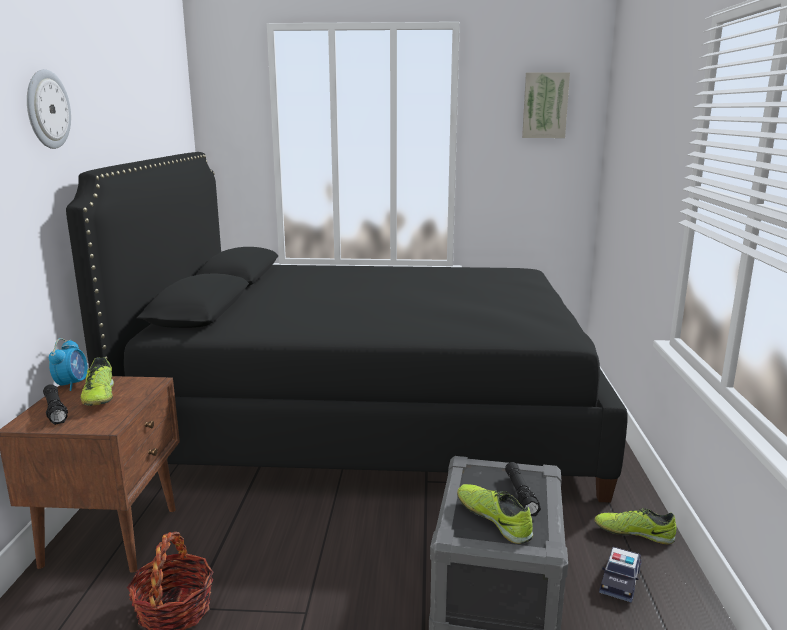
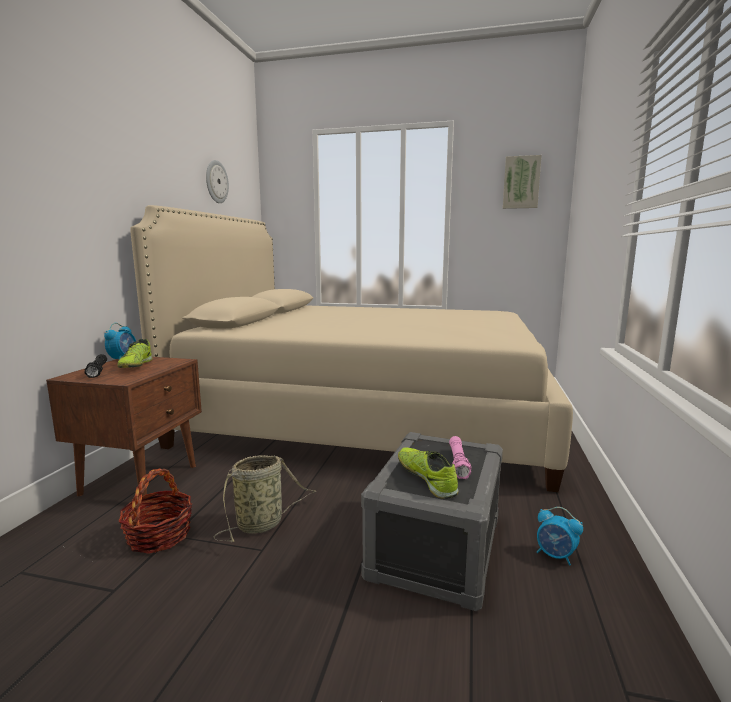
camera: 10 degrees right, 5 degrees down
(47, 109) = (122, 156): wall clock -> wall clock (216, 182)
(293, 579) = (263, 523): none -> basket
(370, 416) = (368, 417): black bed -> beige bed
(520, 495) = (458, 463): black flashlight -> pink flashlight
(620, 580) = (555, 556): toy car -> alarm clock
(633, 533) = (576, 518): shoe -> none

